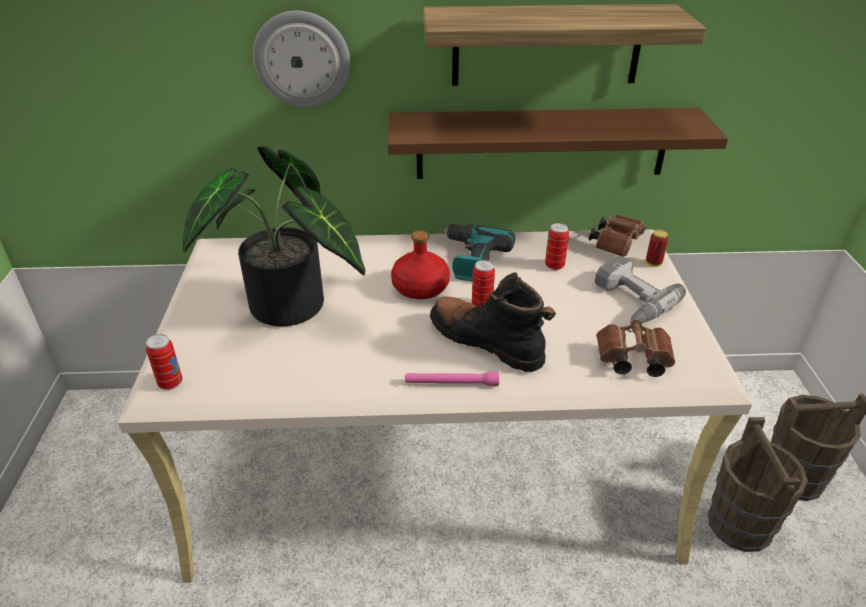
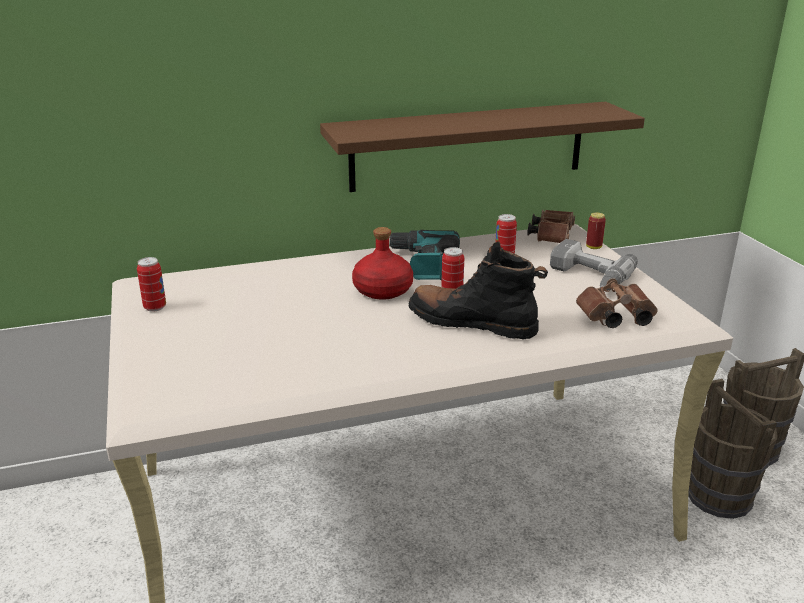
camera: 15 degrees left, 10 degrees down
(170, 383) = (155, 401): can -> can (155, 307)
(290, 310) = (256, 325): potted plant -> none
(302, 59) = (232, 72): wall clock -> none
(451, 383) = (456, 359): pink flashlight -> none
(546, 45) = (468, 48): shelf -> none

